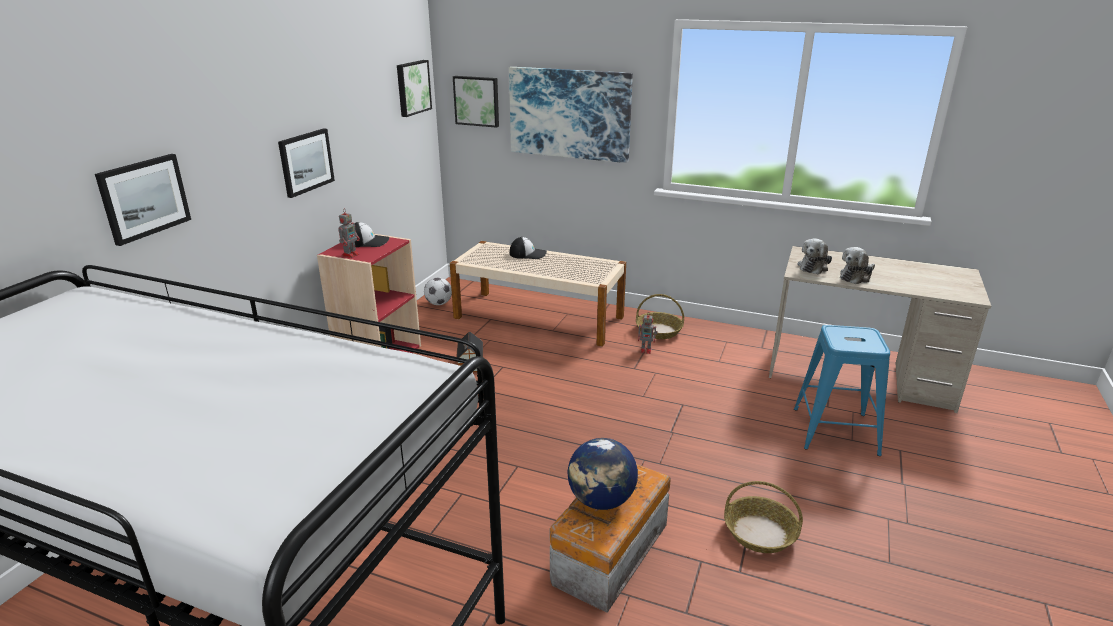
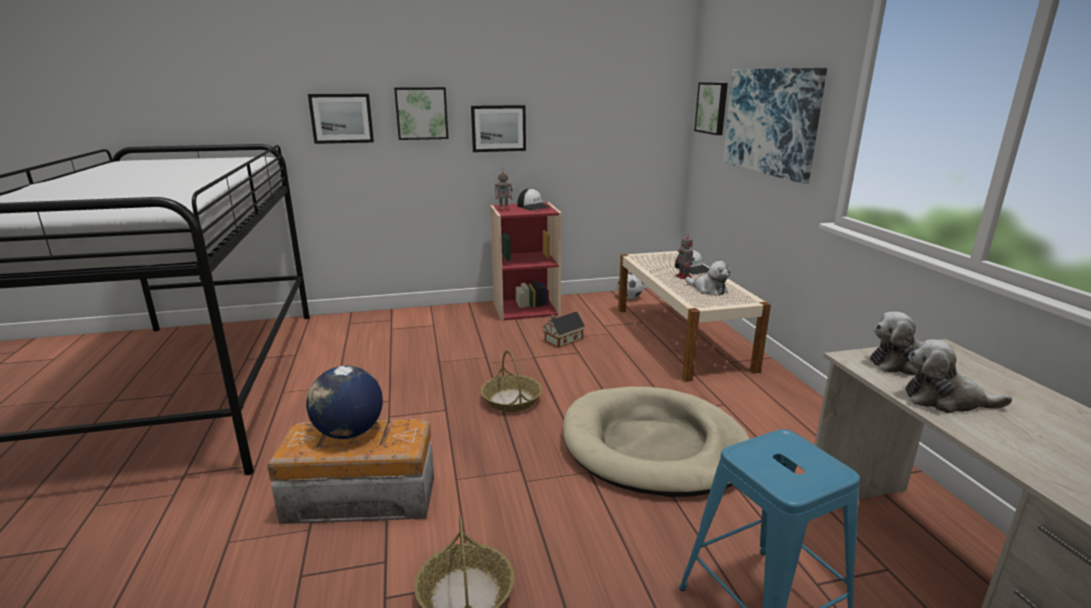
camera: 55 degrees right, 5 degrees down
(412, 87) = (654, 90): picture -> picture (421, 113)
(575, 267) = (708, 290): none -> plush toy
(646, 350) = (719, 406): toy robot -> toy robot (684, 277)
(659, 331) = (771, 400): basket -> basket (512, 400)
(668, 395) = (654, 446): none -> beige dog bed

